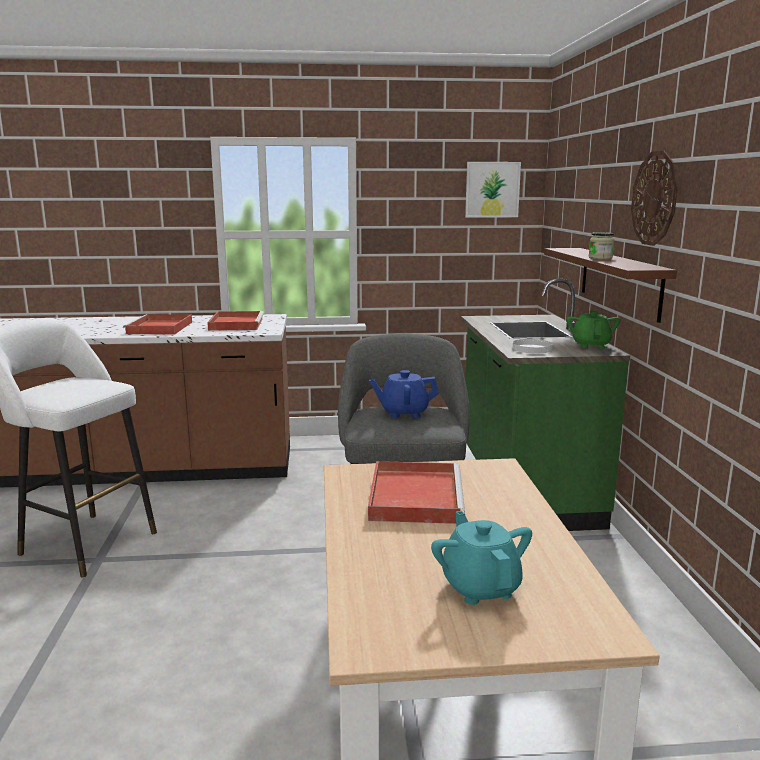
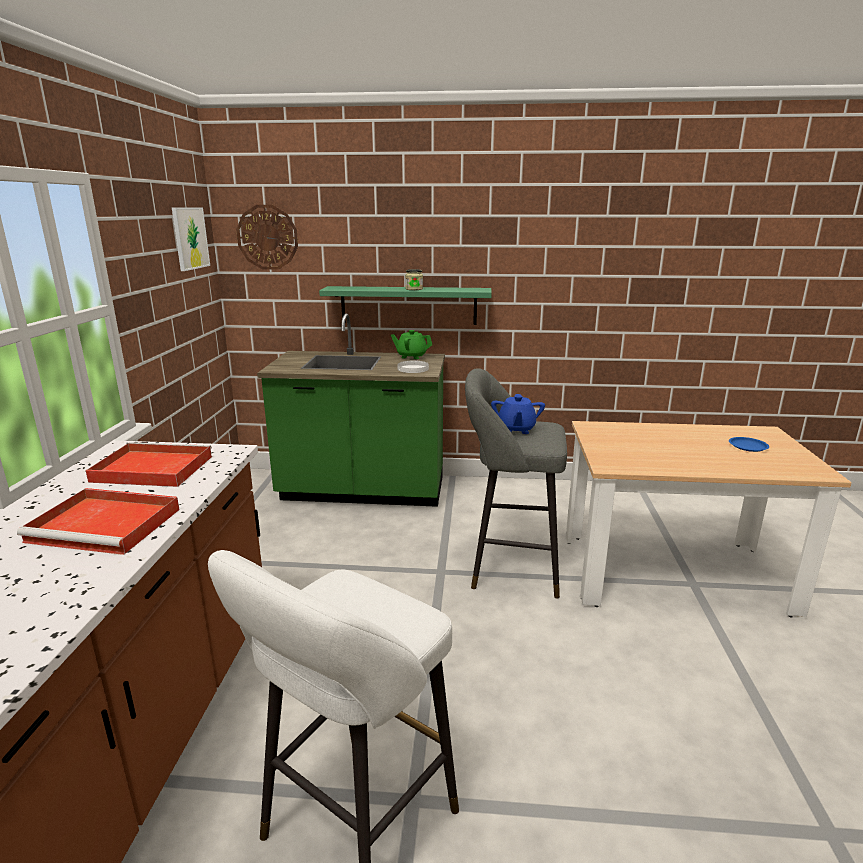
camera: 80 degrees left, 5 degrees up
(414, 495) = (643, 450): red tray -> none
(480, 587) = (748, 446): turquoise teapot -> blue plate
(619, 281) = (408, 305): brown shelf -> green shelf
(654, 198) = (451, 242): wall clock -> wall clock (267, 237)

